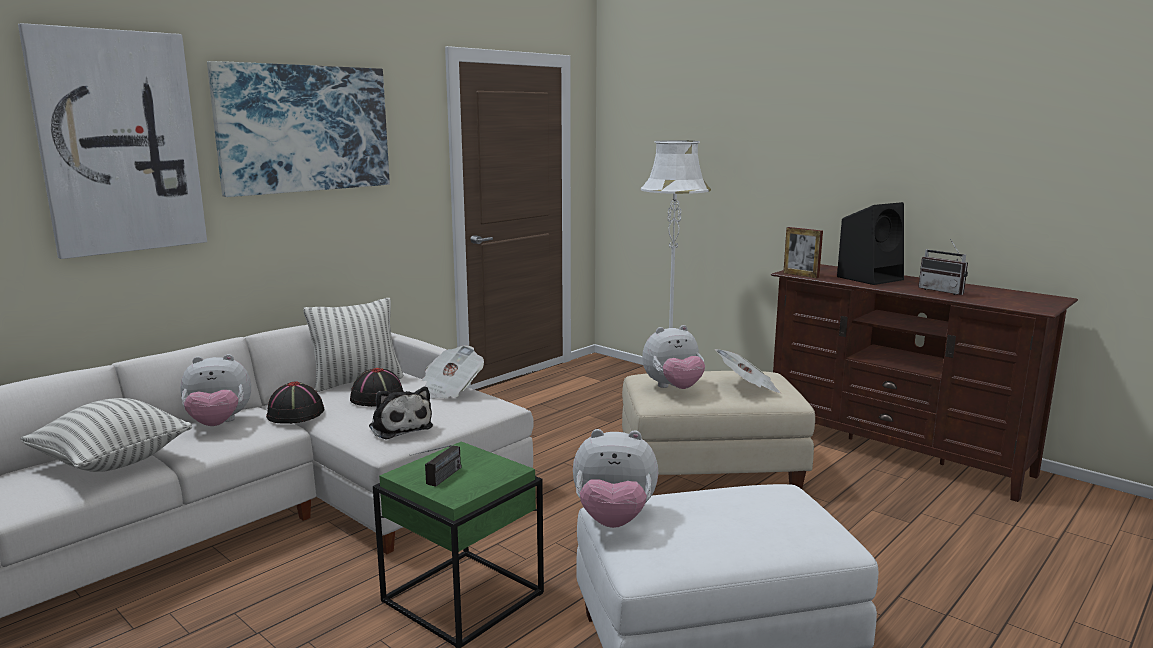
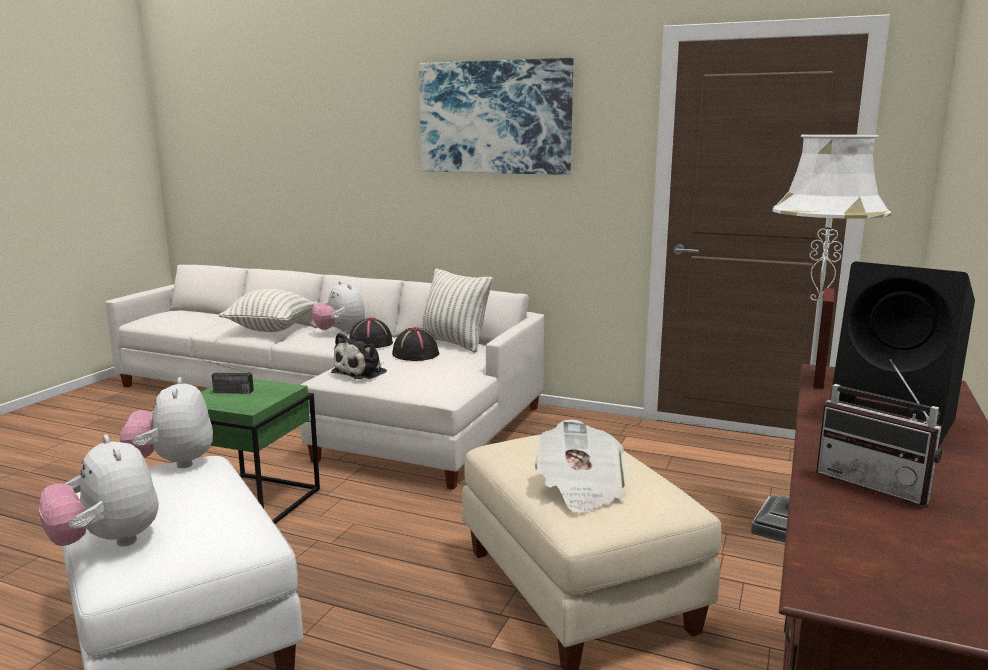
camera: 70 degrees right, 0 degrees up
(119, 143) = (364, 126): picture -> none
(450, 390) = (454, 369): newspaper -> none
(673, 388) = (535, 448): plush toy -> plush toy (108, 542)
(943, 291) = (877, 484): radio -> radio turned 75 degrees counterclockwise

